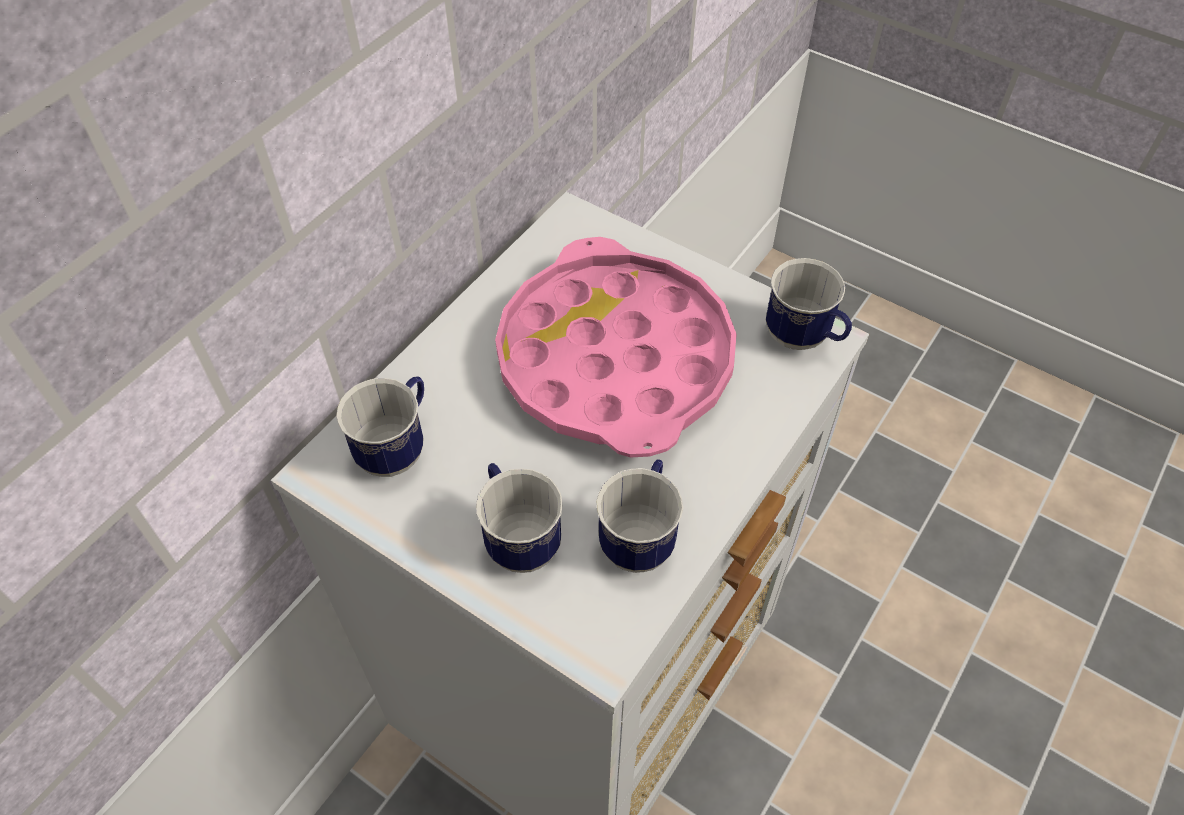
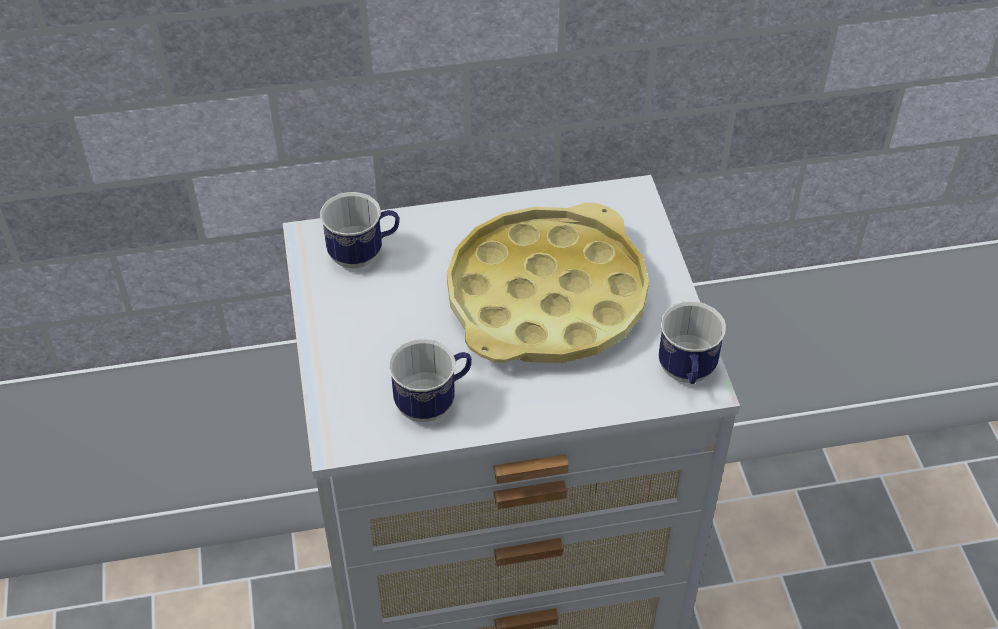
camera: 45 degrees right, 5 degrees down
(518, 538) = (368, 350): mug -> none
(615, 360) = (546, 298): pink tray -> yellow tray

